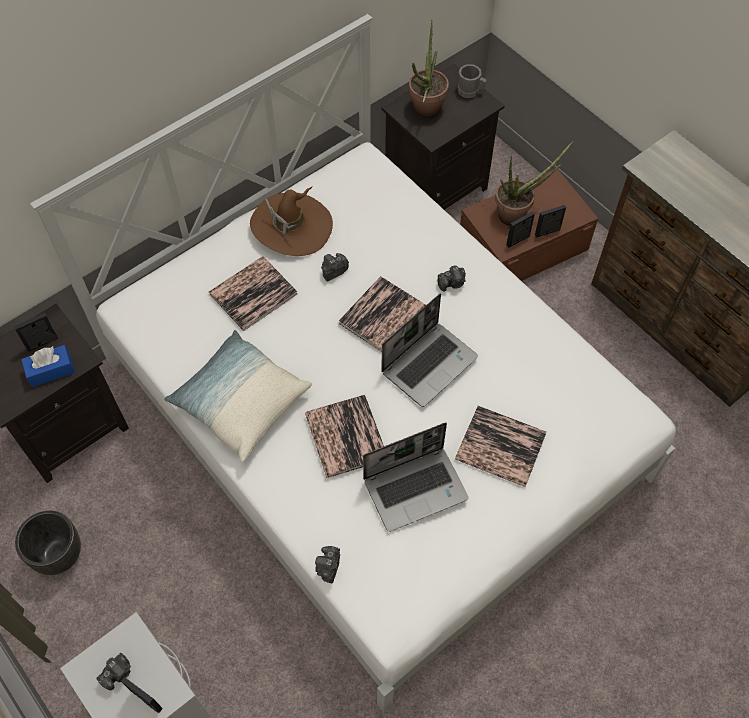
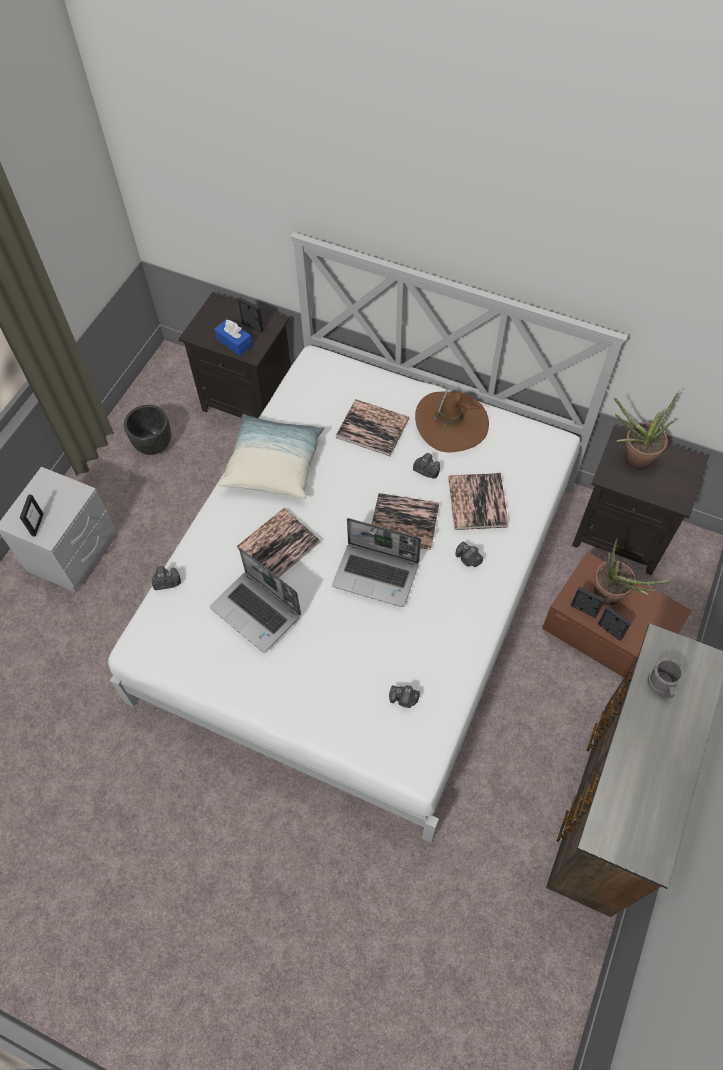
camera: 65 degrees right, 0 degrees up
(118, 673) = (49, 499): camera -> camera (404, 699)
(470, 91) = (685, 483): grey mug -> grey mug (661, 686)
(500, 447) = (328, 660): book -> book (477, 502)

